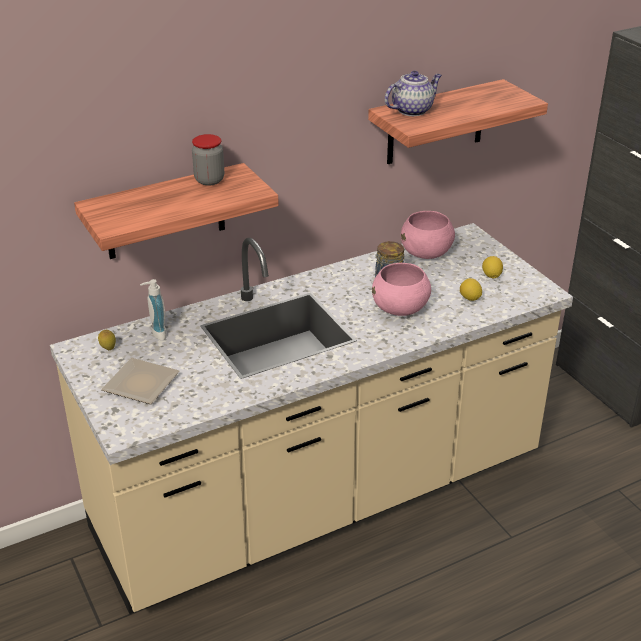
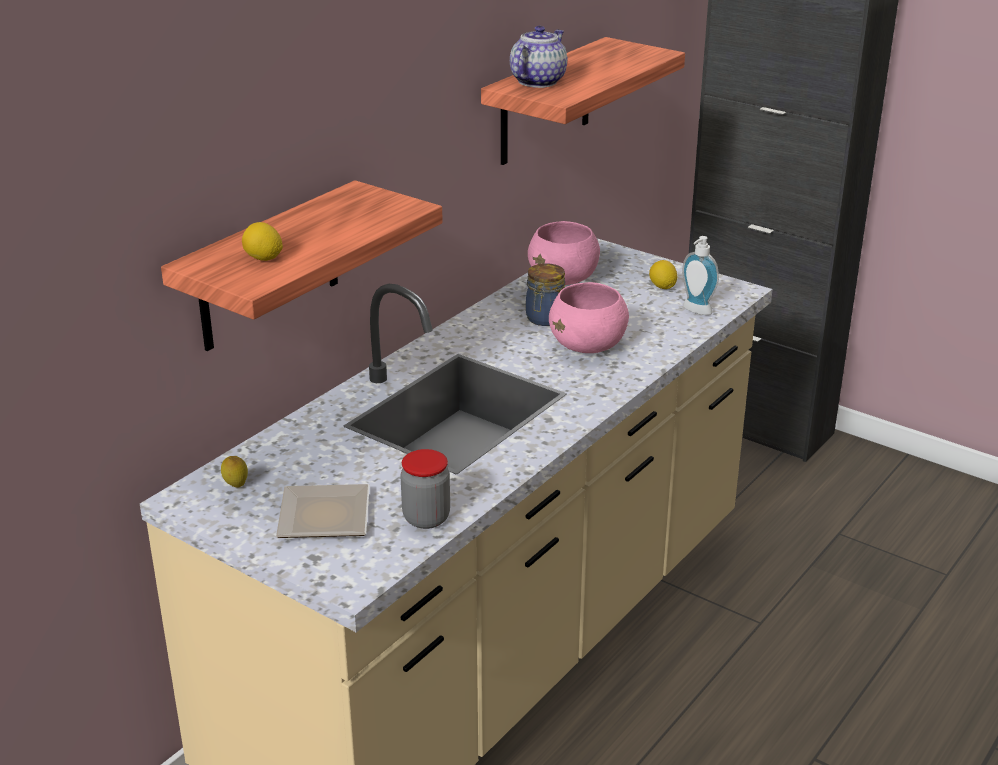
camera: 25 degrees left, 5 degrees down
(156, 334) = (290, 451): soap dispenser -> soap dispenser (695, 311)
(209, 180) = (331, 206): jar -> jar (426, 518)
(469, 298) = (659, 316): lemon -> lemon (263, 259)

